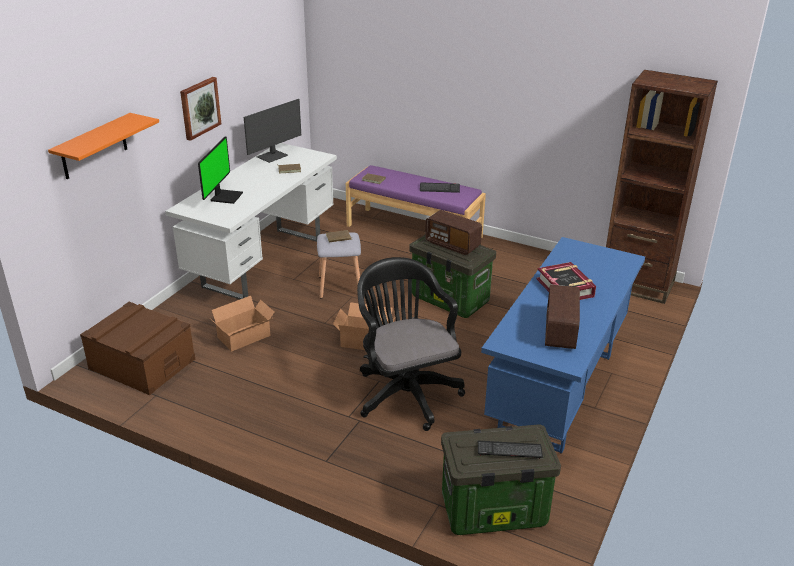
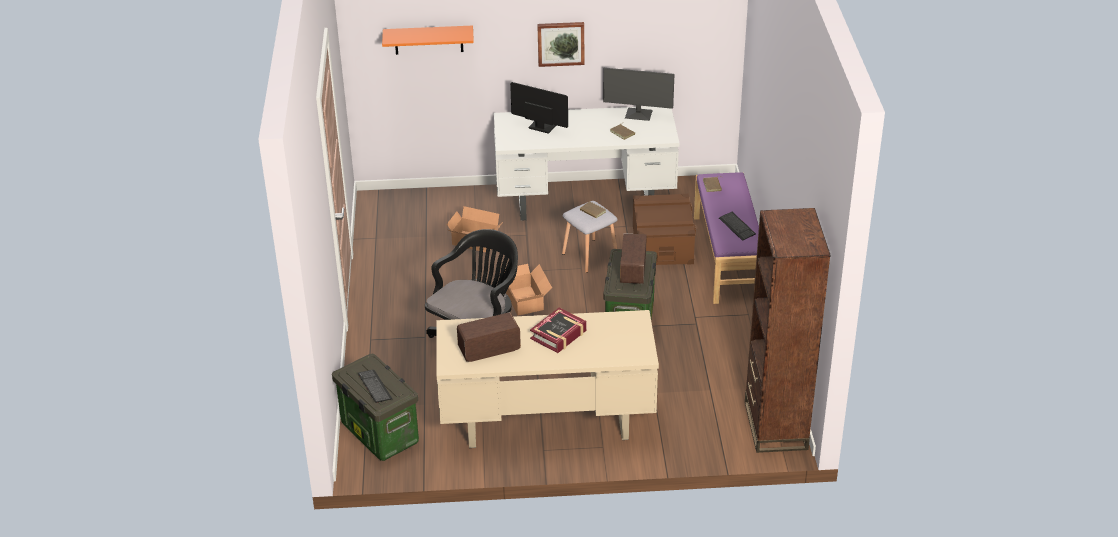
camera: 60 degrees right, 5 degrees up
(142, 364) = (402, 215): brown storage box -> brown storage box (662, 244)
(225, 196) = (542, 126): monitor -> monitor turned 135 degrees counterclockwise
(558, 392) = (546, 424): blue desk -> beige desk

